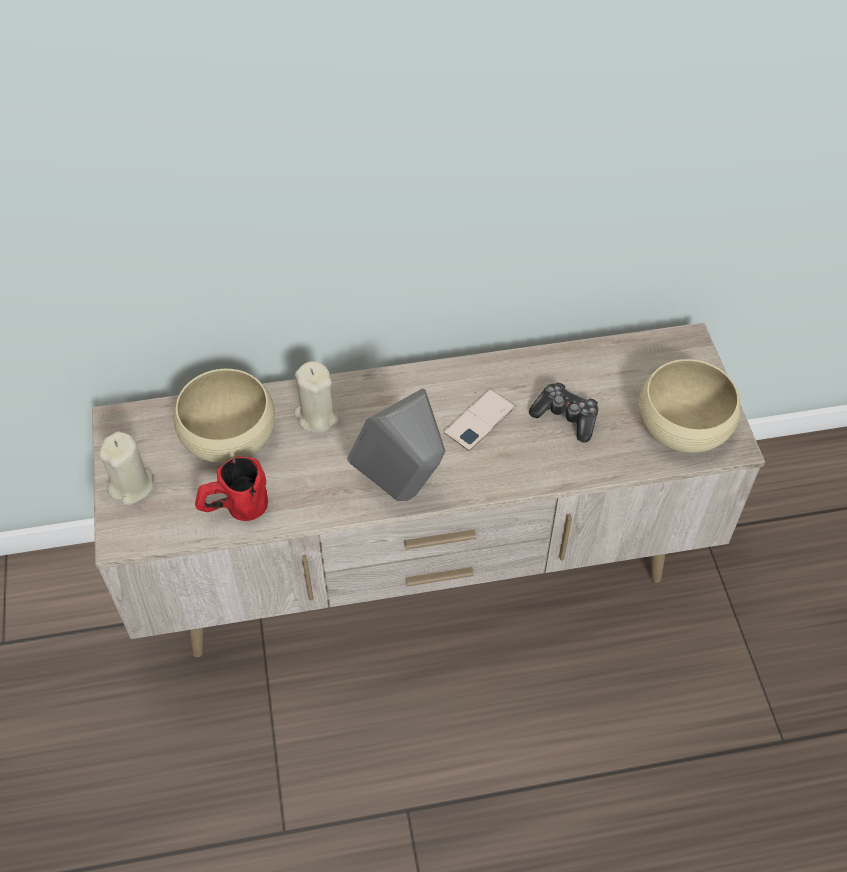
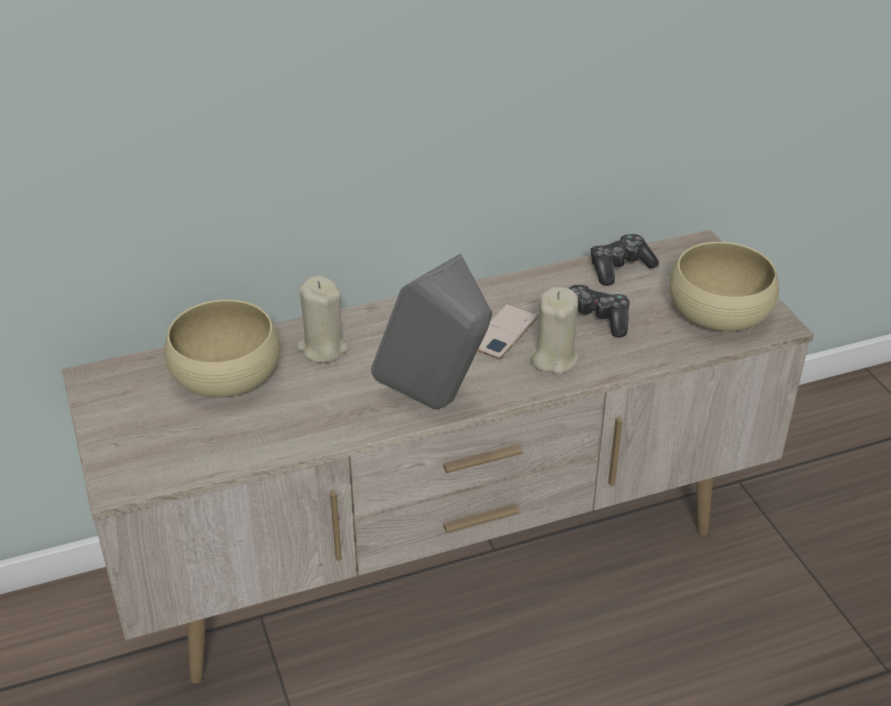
camera: 10 degrees left, 15 degrees down
(131, 485) = (122, 433): beige candle -> beige candle (553, 359)
(234, 509) = (248, 441): red mug -> none
(605, 359) = (619, 268): none -> game controller

